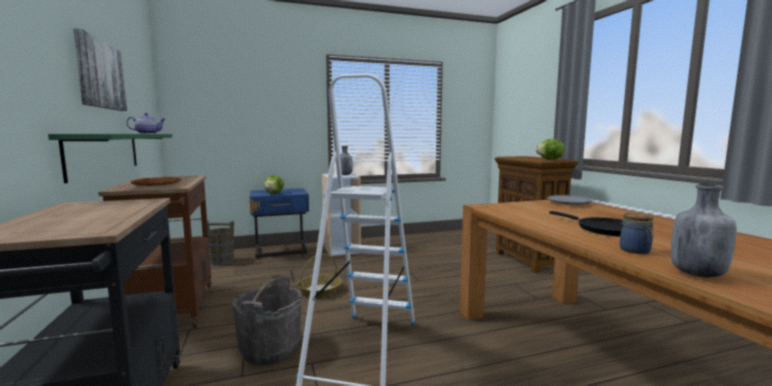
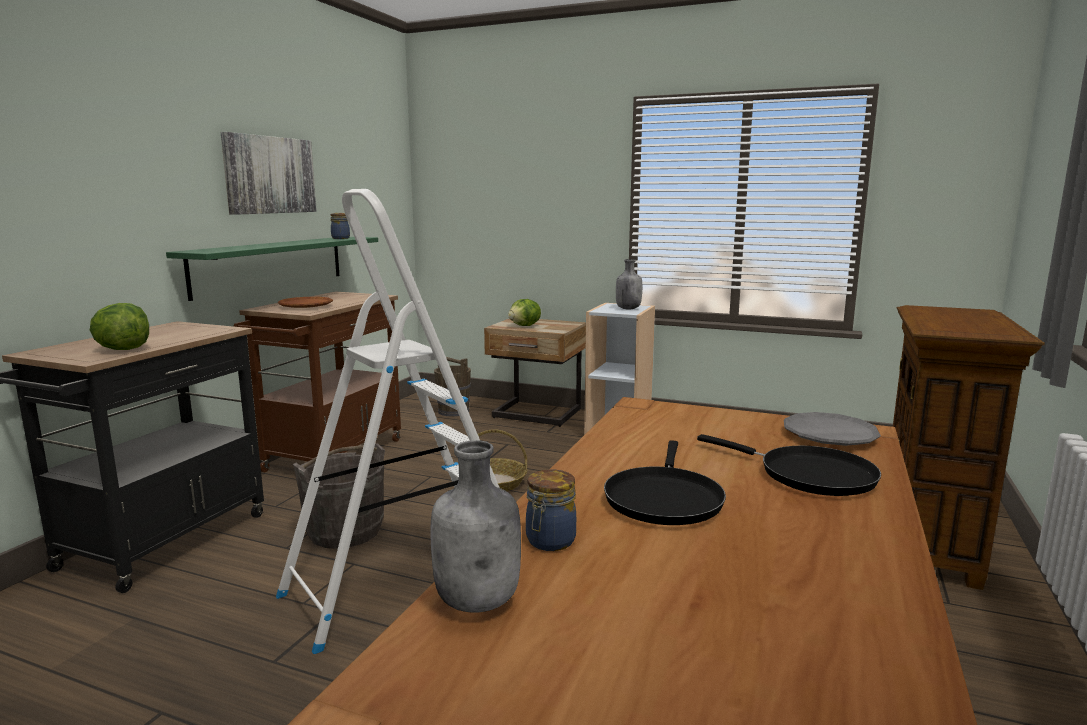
camera: 40 degrees right, 5 degrees up
(148, 133) = (341, 238): teapot -> jar
(281, 251) = (536, 415): blue nightstand -> beige nightstand
(550, 159) = (963, 329): lettuce -> lettuce (123, 349)
(606, 213) = (809, 475): none -> black frying pan

